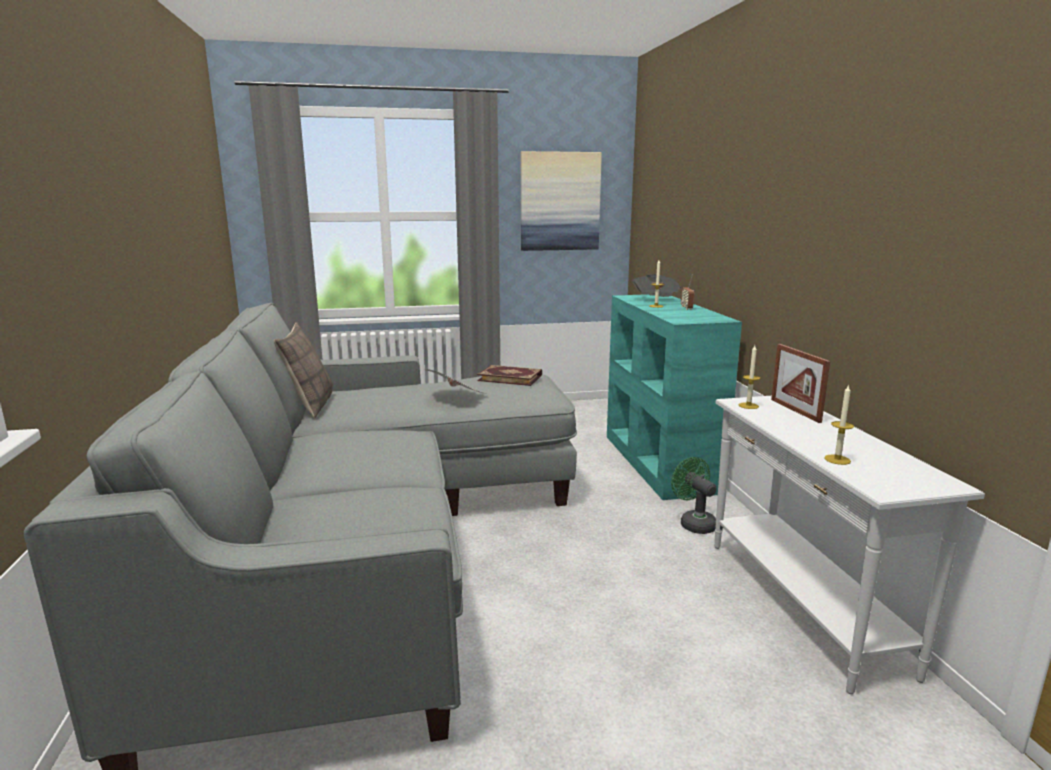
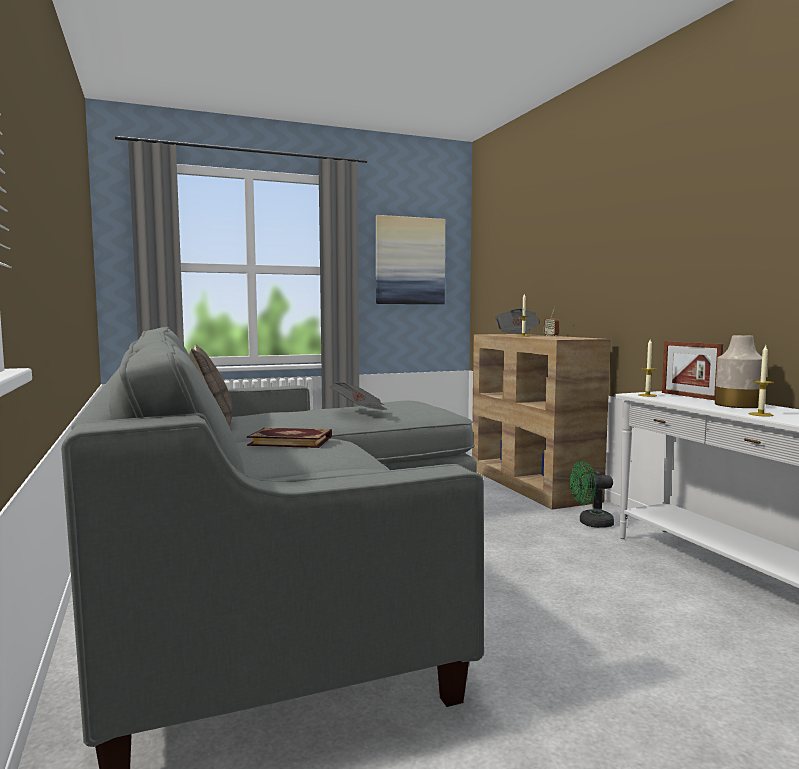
camera: 10 degrees left, 10 degrees down
(510, 377) = (399, 401): book -> book (291, 441)
(661, 462) = (532, 484): turquoise bookcase -> brown bookcase
(694, 523) = (590, 523): green fan -> green fan turned 60 degrees counterclockwise
(833, 435) = (738, 405): none -> beige vase

